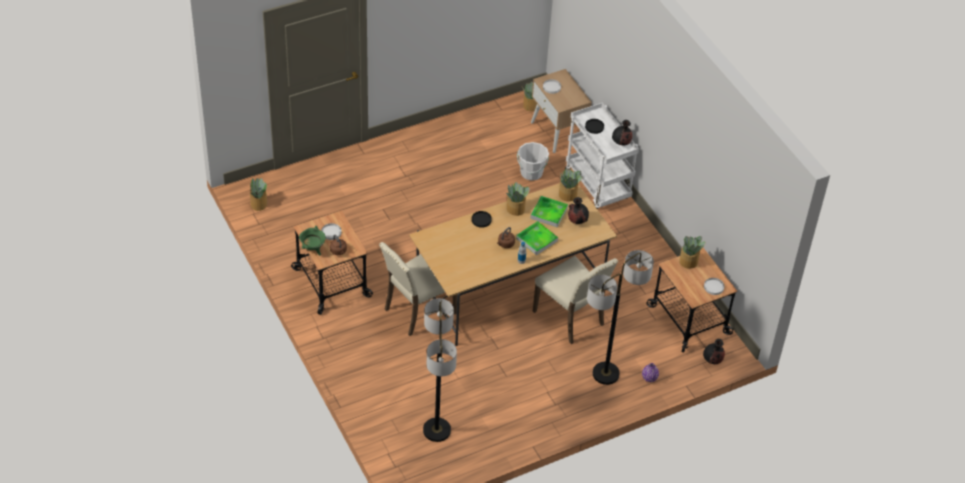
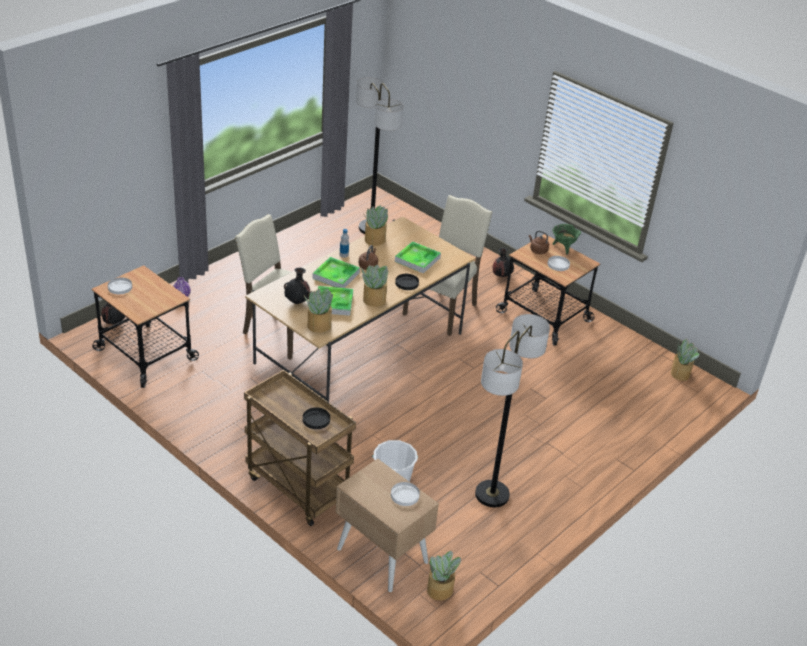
camera: 160 degrees right, 10 degrees down
(460, 242) = (417, 259): none -> tray
(598, 185) = (296, 487): white cart -> brown cart
(605, 374) = (228, 292): floor lamp -> floor lamp (492, 494)
(621, 143) = (271, 405): black vase -> black vase (501, 275)
(689, 262) = (153, 306): potted plant -> potted plant (374, 240)

